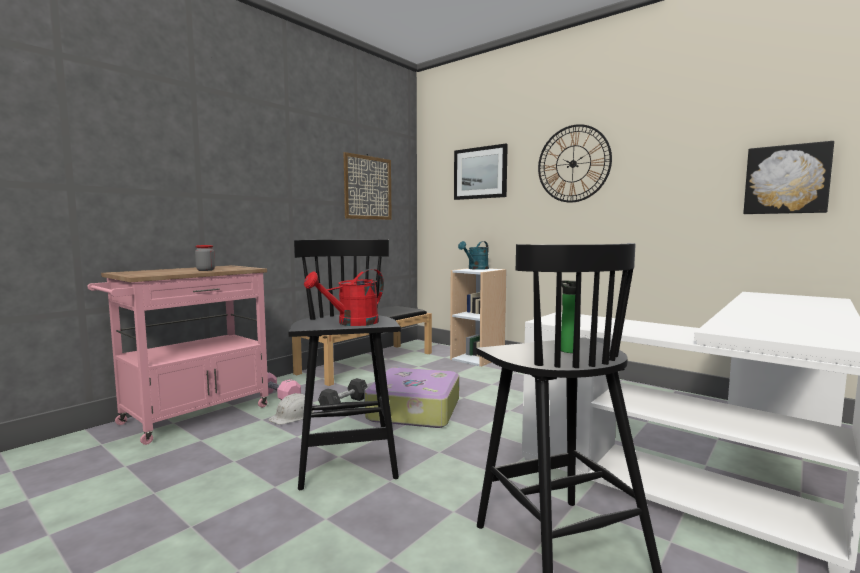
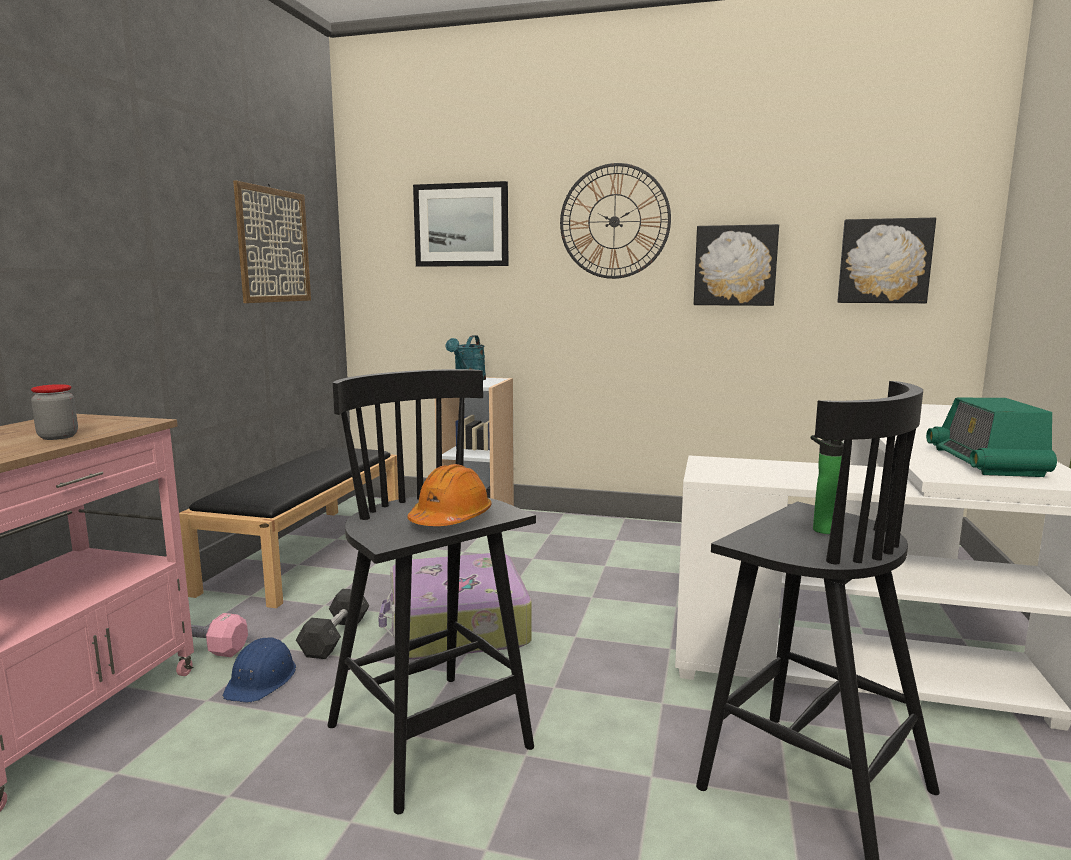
camera: 25 degrees left, 5 degrees up
(293, 416) = (261, 679): white hard hat -> blue hard hat
(351, 323) = (450, 519): red watering can -> orange hard hat
(659, 189) = (735, 265): none -> picture
(786, 328) = (985, 462): none -> radio

